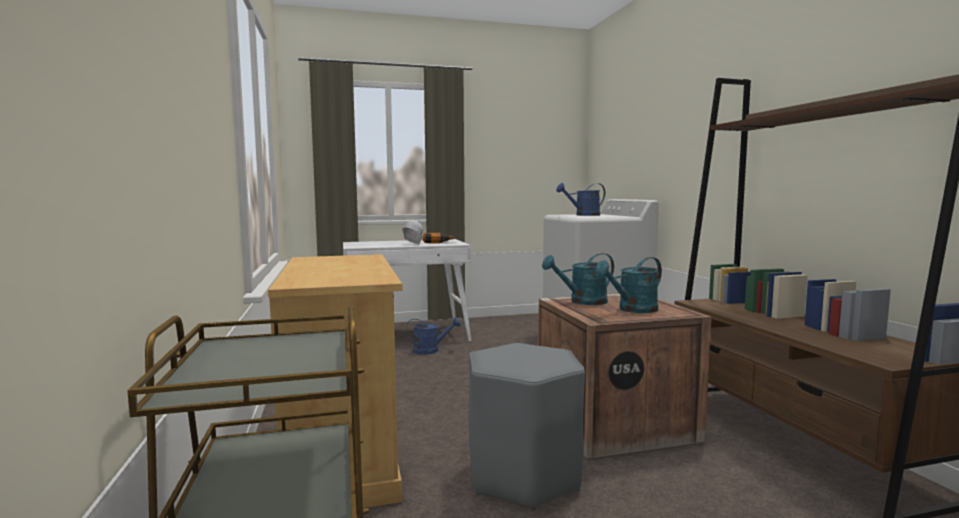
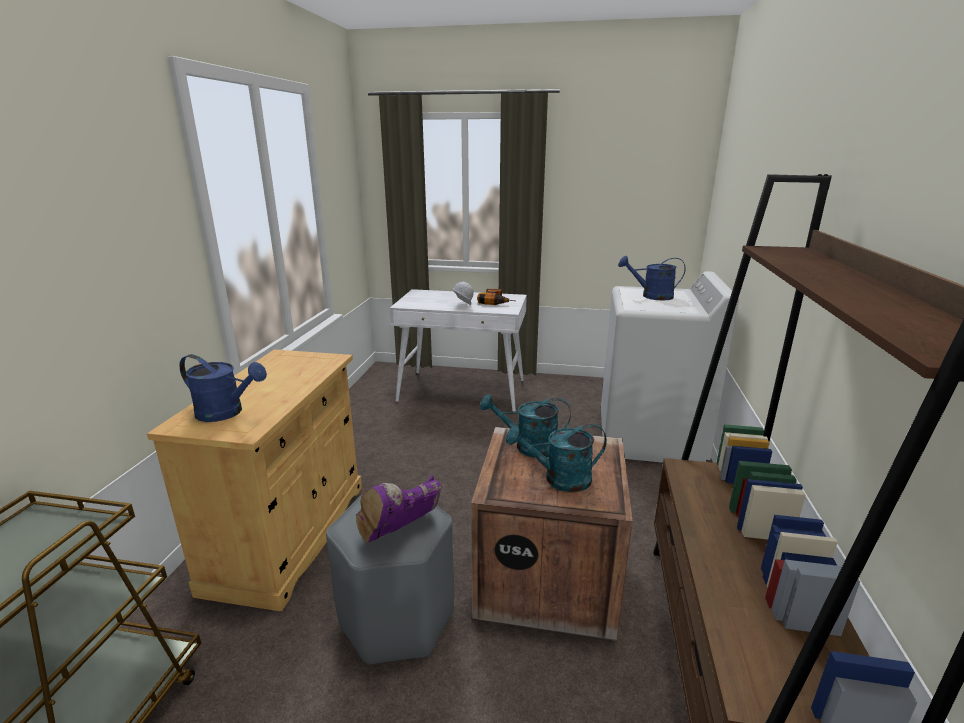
camera: 25 degrees right, 15 degrees up
(431, 350) = (466, 417): blue watering can -> blue watering can (226, 413)
(544, 360) = (400, 534): none -> purple boot

